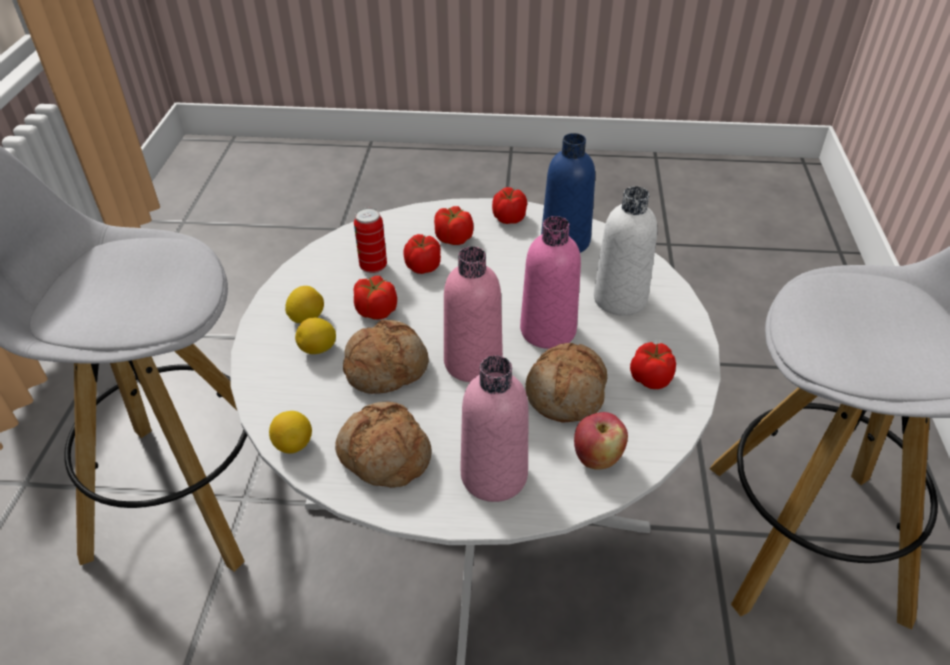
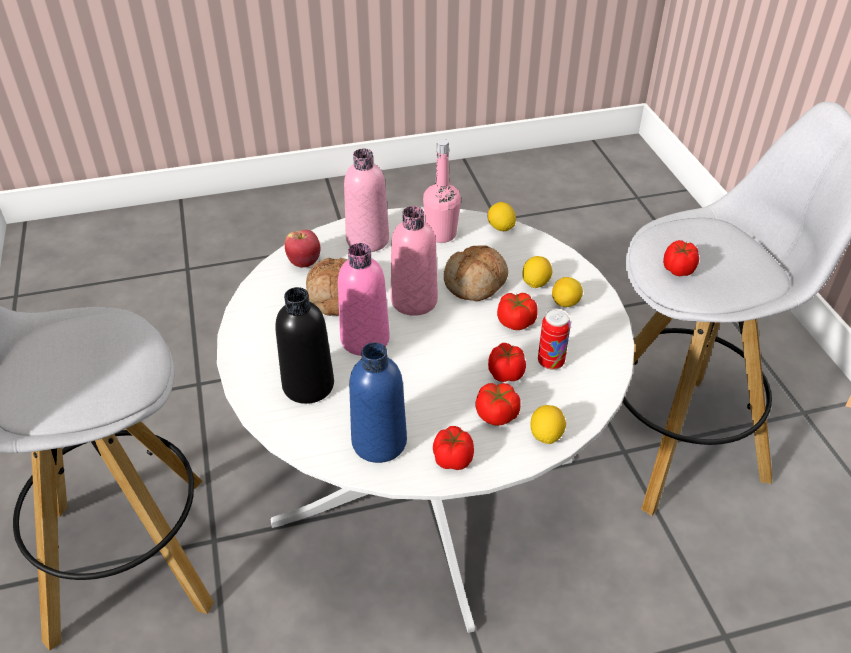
camera: 160 degrees right, 0 degrees up
(383, 456) = (441, 234): bread -> pink bottle
(423, 217) = (546, 435): none -> lemon
(620, 299) = (308, 385): white bottle -> black bottle
(651, 378) = (272, 321): tomato -> tomato (678, 270)

